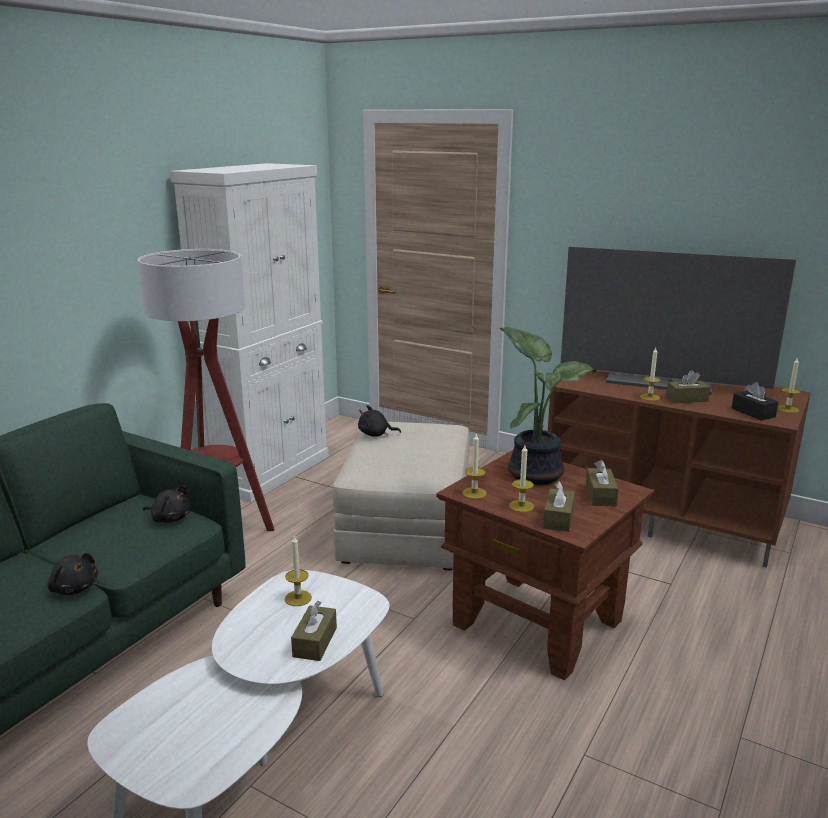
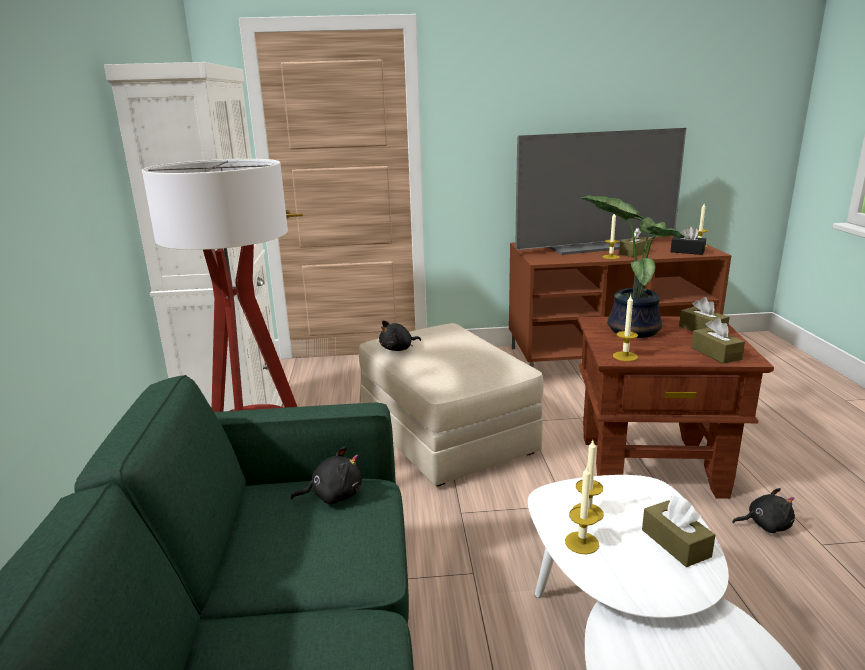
camera: 35 degrees left, 0 degrees up
(74, 588) = (358, 625): black plush toy -> black plush toy (765, 525)
(521, 506) = (675, 354): candle -> candle (582, 543)

